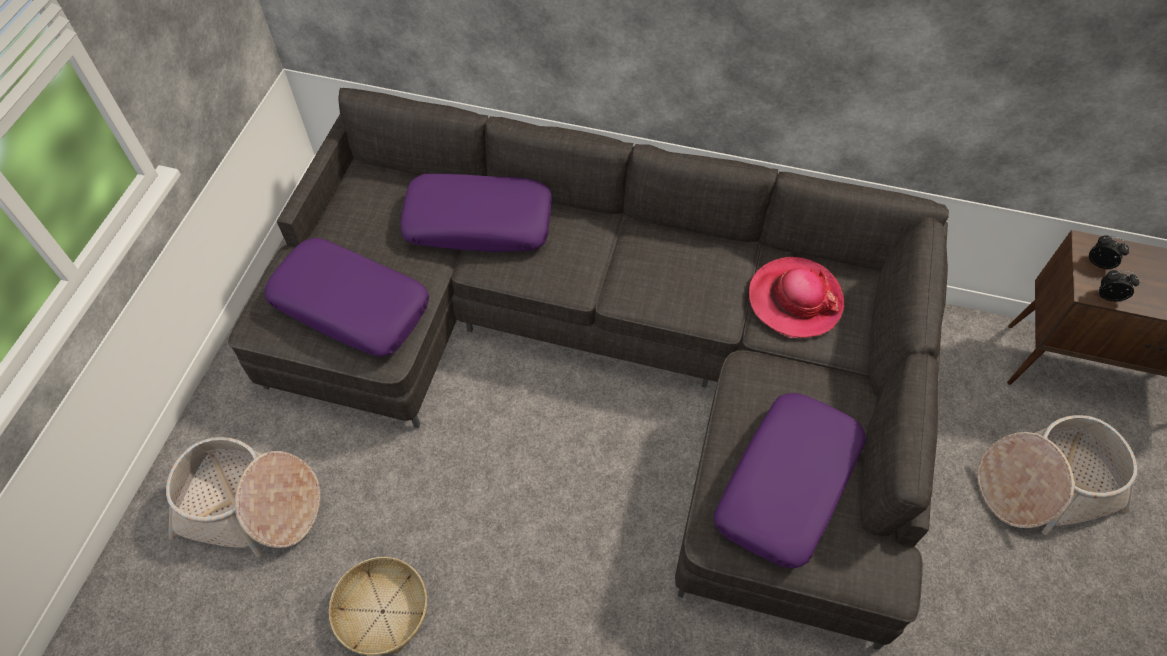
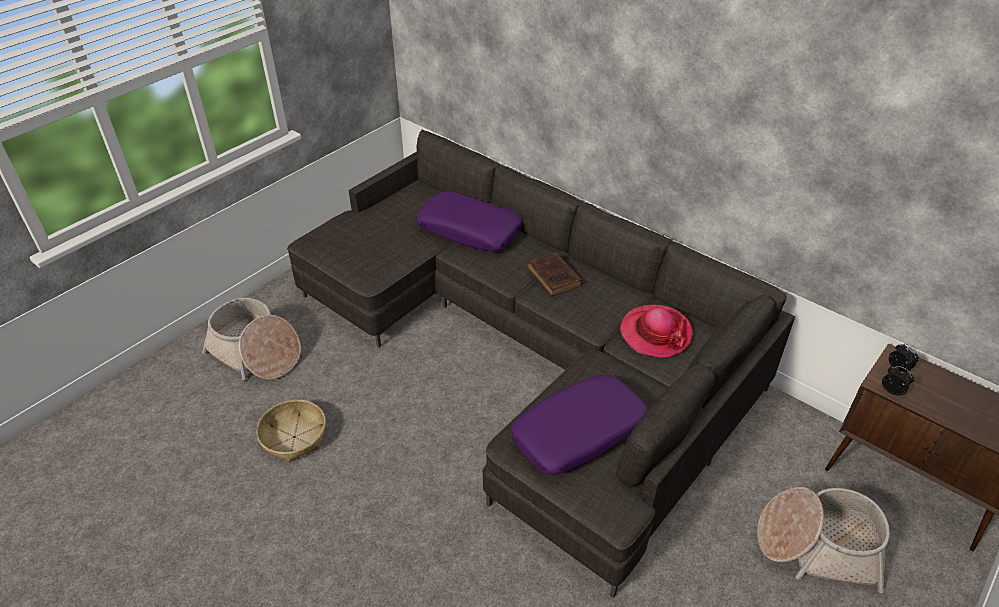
camera: 25 degrees right, 15 degrees down
(352, 305) = (366, 248): purple pillow -> none
(631, 260) = (554, 277): none -> brown book

